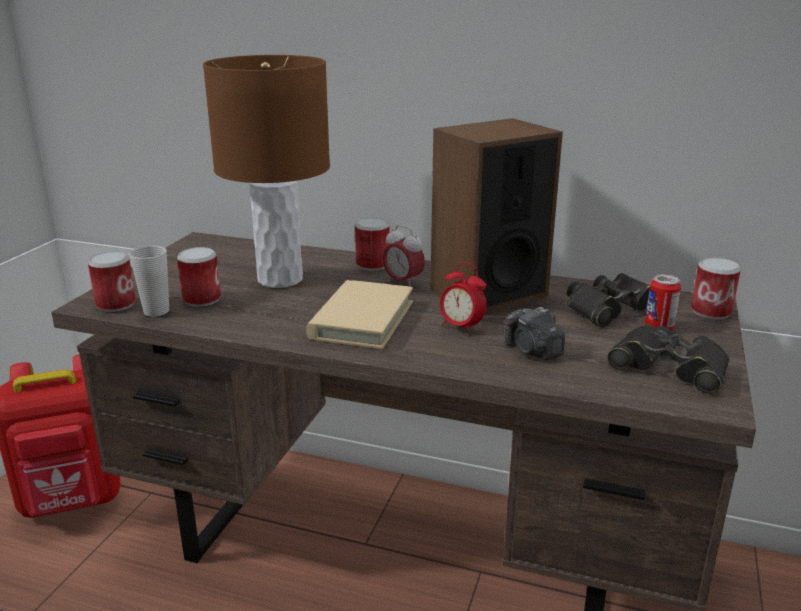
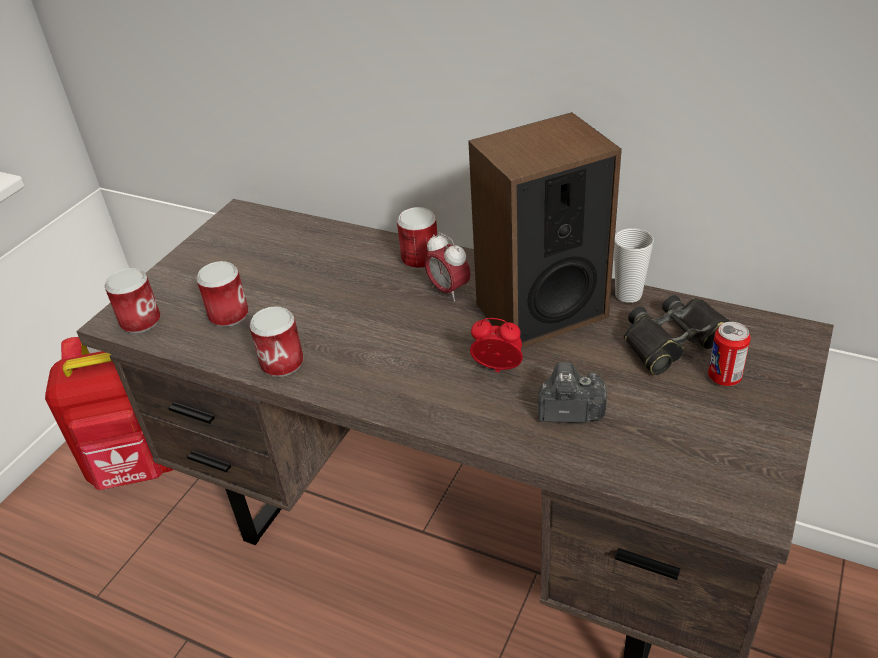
camera: 10 degrees right, 15 degrees up
(156, 311) = (180, 334): cup -> cup (628, 295)
(280, 279) = (315, 283): brown table lamp -> none
(362, 320) = (392, 353): beige book -> none
(461, 327) = (498, 369): alarm clock -> alarm clock turned 150 degrees clockwise
(532, 351) = (569, 411): camera -> camera turned 120 degrees clockwise
(669, 367) = (718, 445): black binoculars -> none
(710, 311) = (795, 350): can -> can (282, 363)

